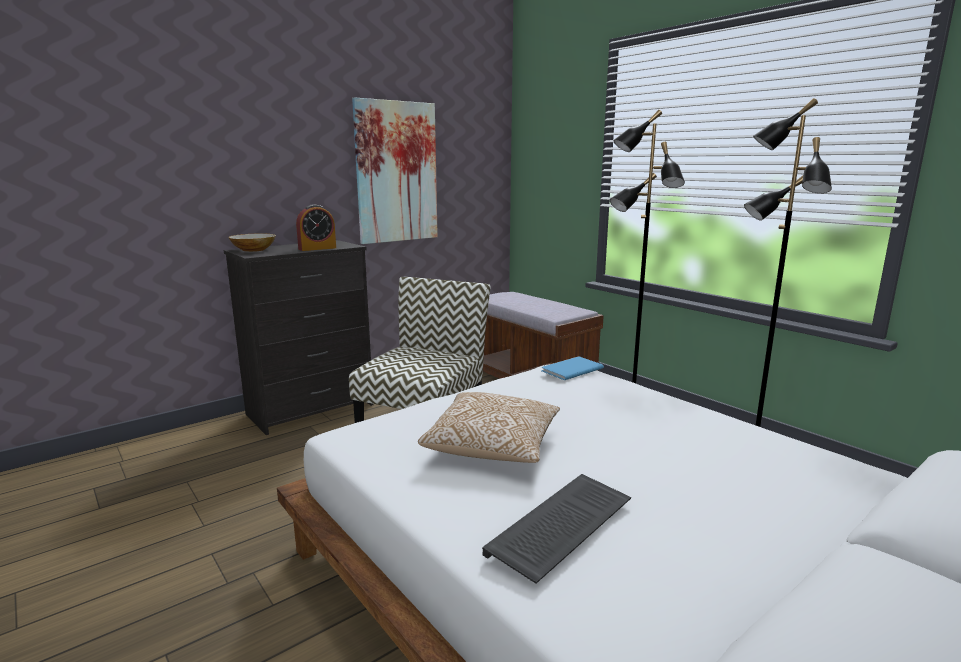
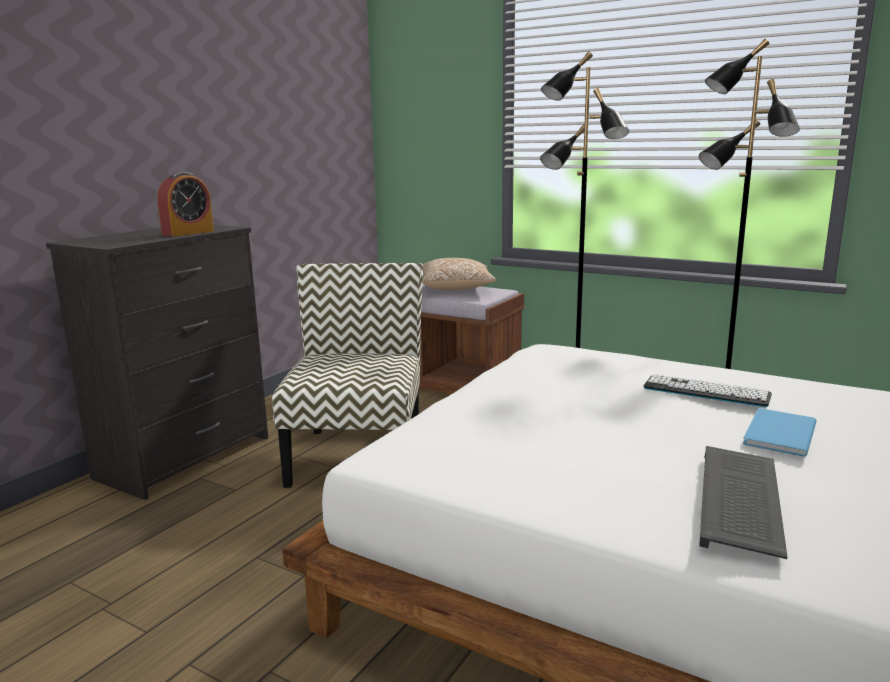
camera: 20 degrees left, 0 degrees up
(253, 250) = (95, 240): bowl -> none
(396, 172) = (253, 132): picture -> none
(492, 446) = (570, 439): pillow -> pillow (456, 288)
(570, 369) = (560, 350): blue book -> blue book (777, 434)
(649, 426) = (706, 392): none -> keyboard

